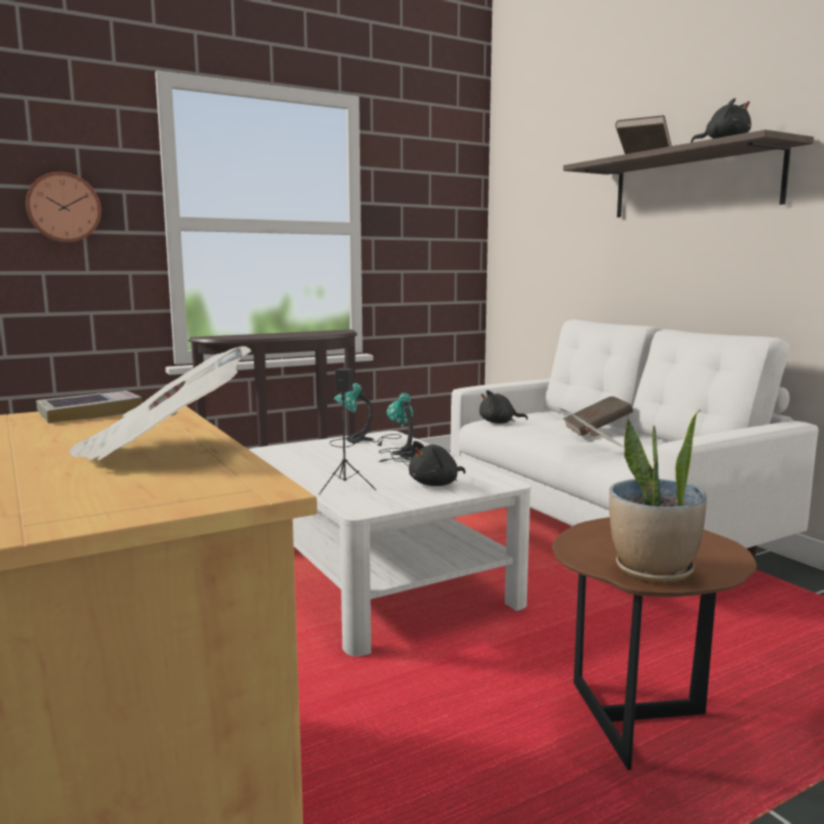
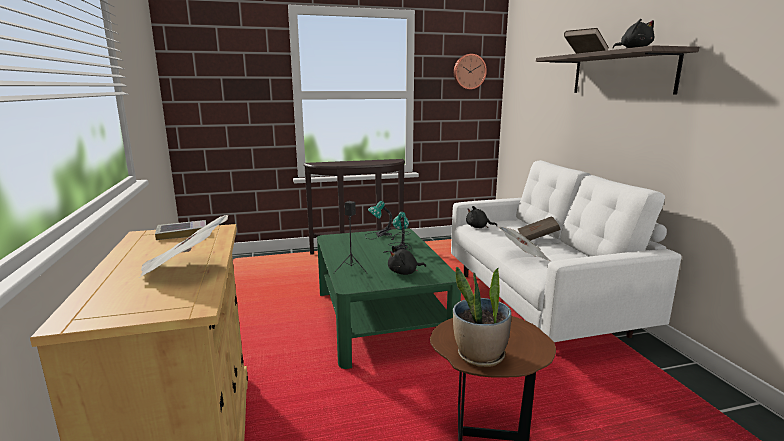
camera: 15 degrees right, 5 degrees up
(63, 207) = (236, 88): wall clock -> wall clock (469, 71)
(378, 577) = (381, 319): white coffee table -> green coffee table

